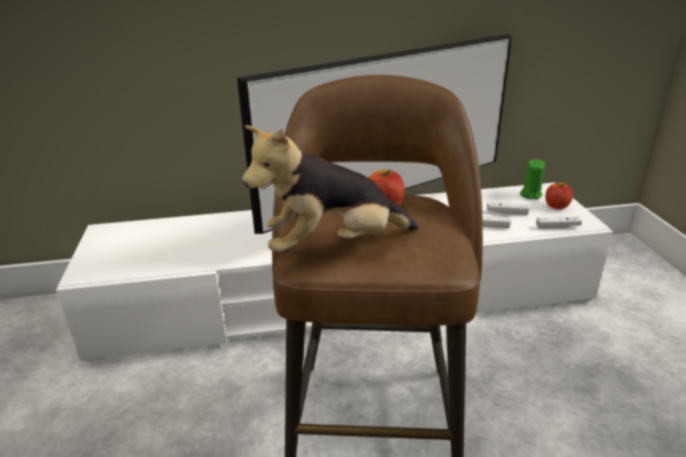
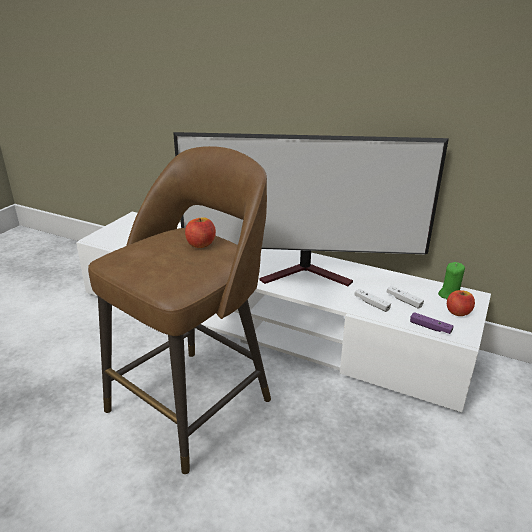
camera: 35 degrees right, 0 degrees up
(333, 246) = (133, 255): plush toy -> none
(557, 227) = (430, 327): white game controller -> purple game controller

